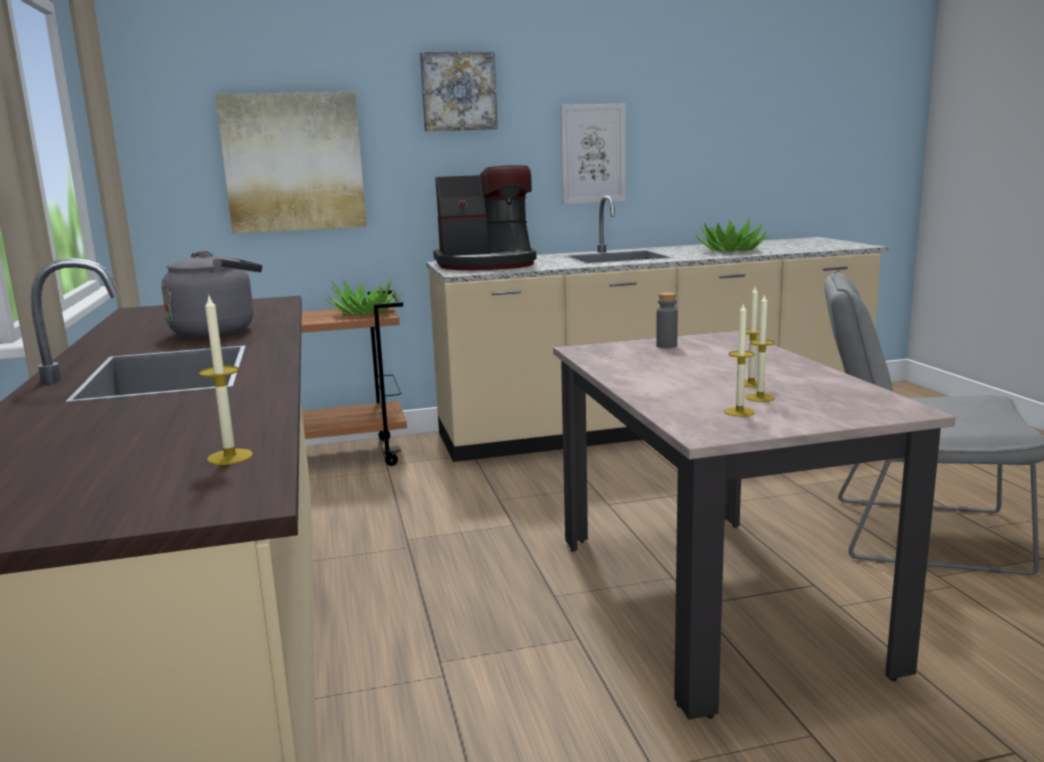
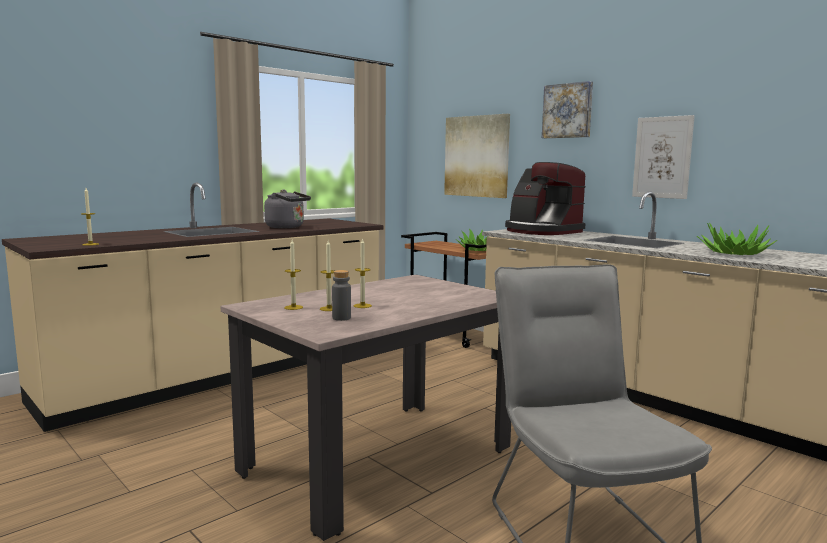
camera: 60 degrees right, 5 degrees down
(666, 346) = (446, 288): grey bottle -> grey bottle (341, 318)

